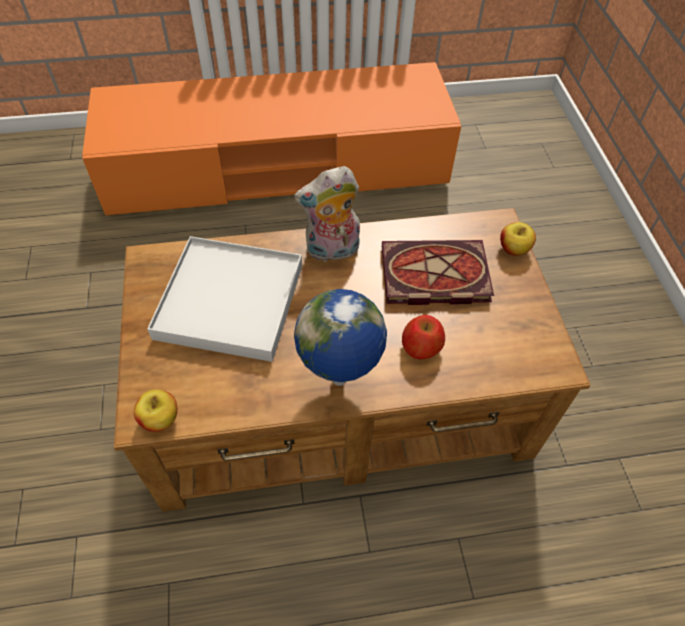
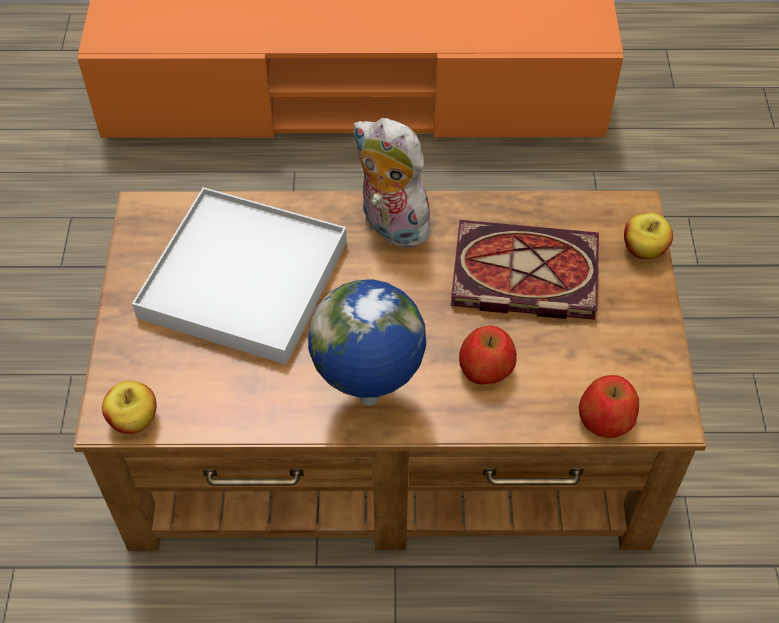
camera: 10 degrees right, 0 degrees up
(332, 251) = (390, 226): plush toy -> plush toy turned 45 degrees clockwise
(515, 374) = (605, 419): none -> apple

